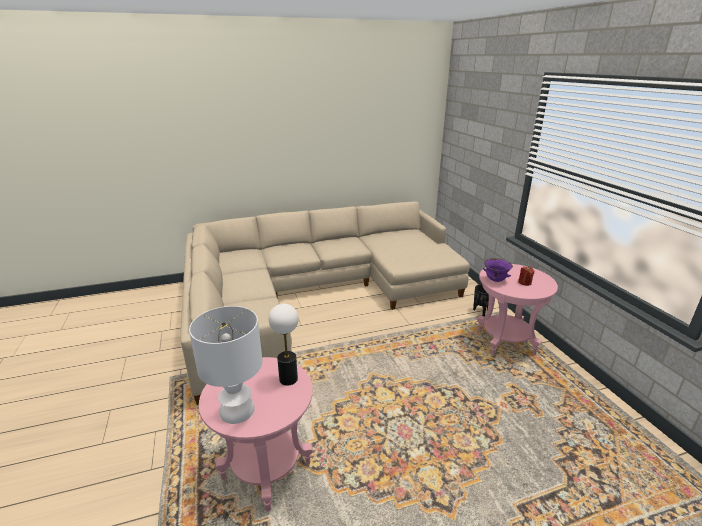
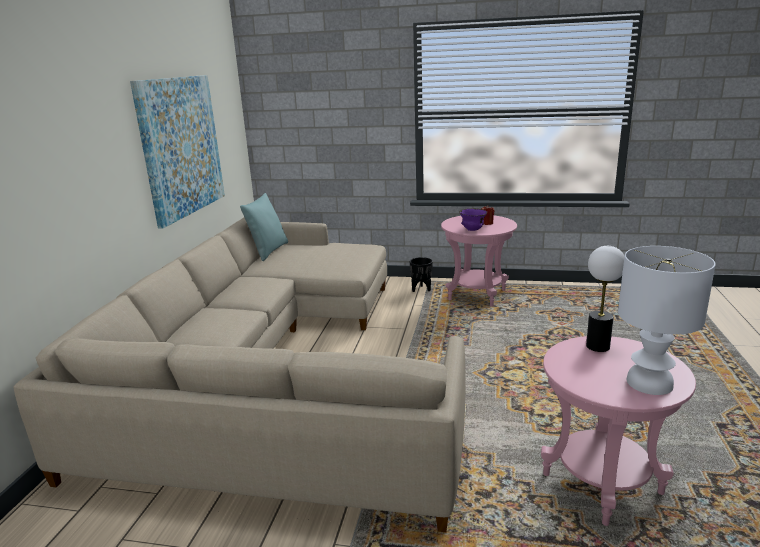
camera: 60 degrees left, 5 degrees down
(352, 145) = (181, 147): none -> picture
(399, 230) = (268, 251): none -> turquoise pillow

